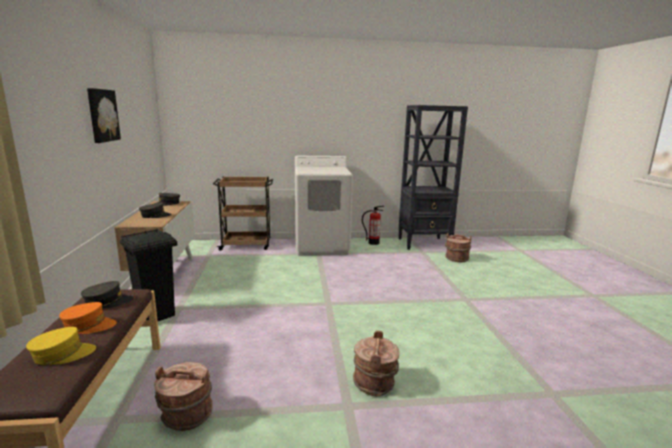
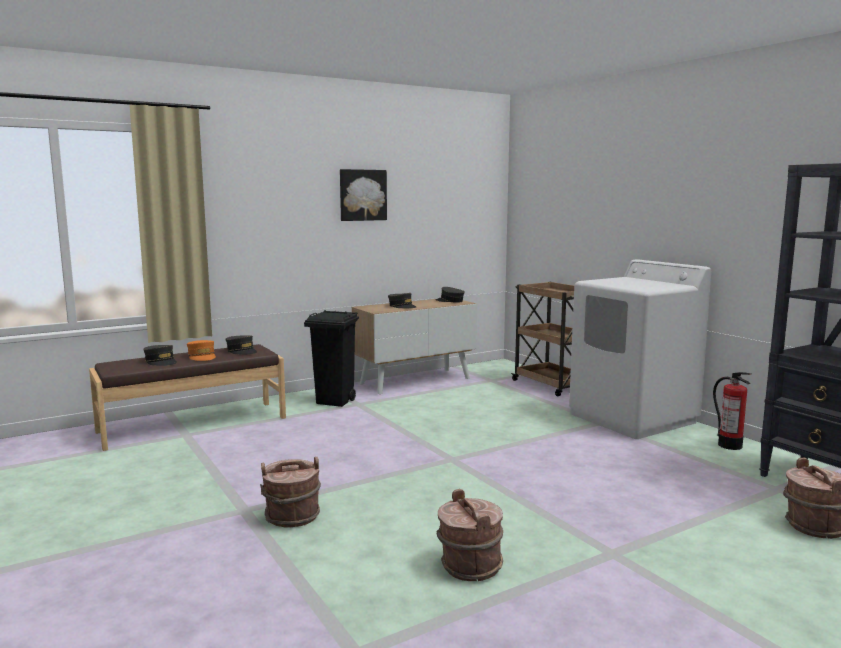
camera: 65 degrees right, 5 degrees down
(63, 354) = (161, 362): yellow cap -> grey cap
(186, 415) = (199, 453): brown bucket -> brown bucket (469, 566)

